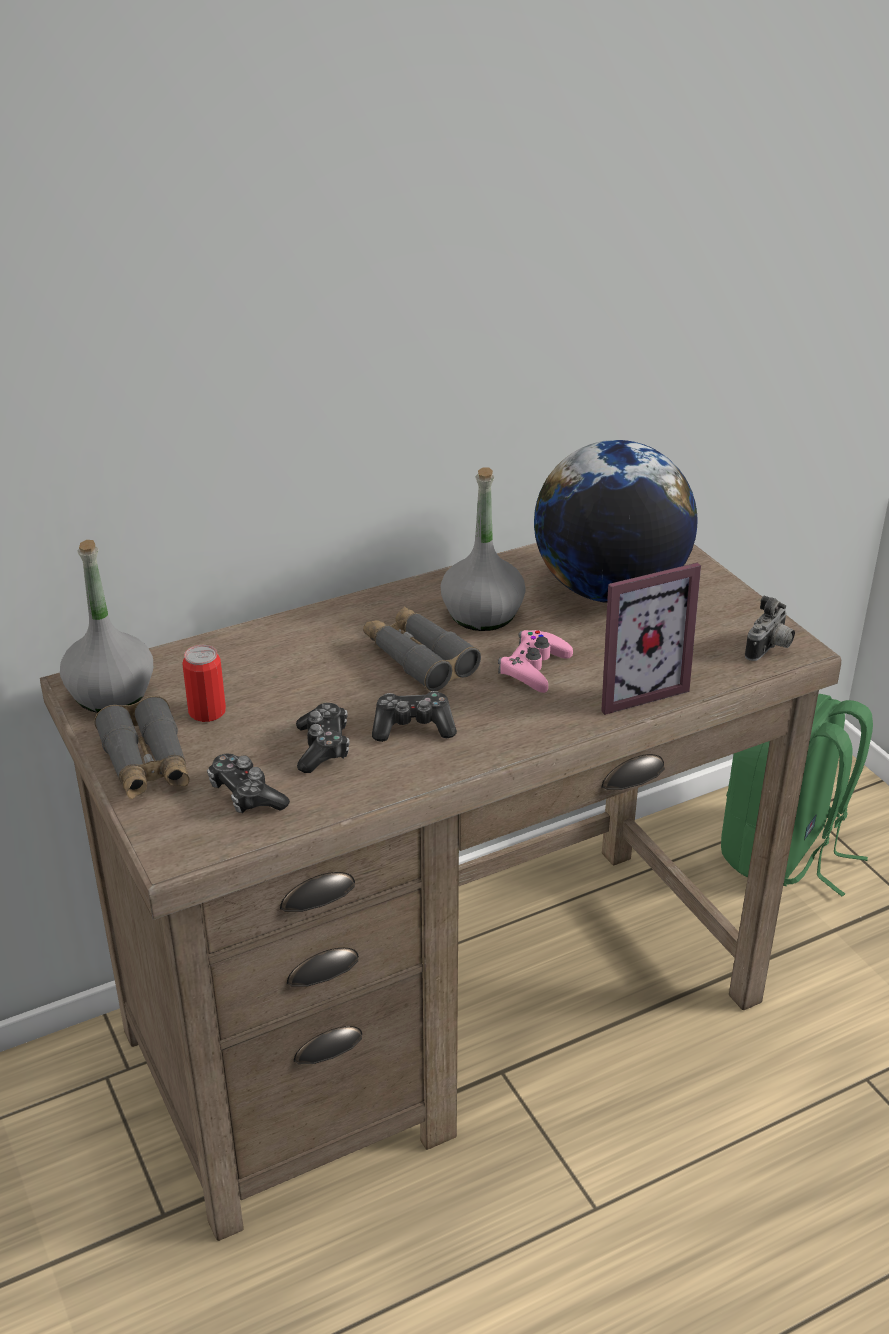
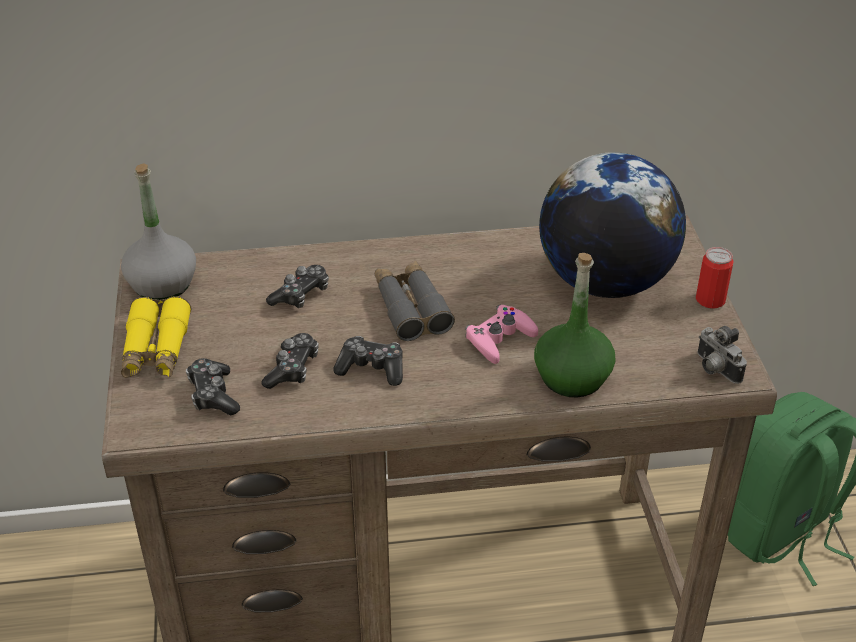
camera: 20 degrees right, 5 degrees up
(146, 763) = (156, 350): grey binoculars -> yellow binoculars
(207, 712) = (223, 317): can -> can (710, 300)
(285, 670) = (301, 295): none -> game controller
(482, 614) = (484, 281): grey bottle -> none
(633, 688) = (572, 377): picture frame -> green bottle
(770, 649) = (714, 370): camera -> camera turned 90 degrees clockwise

